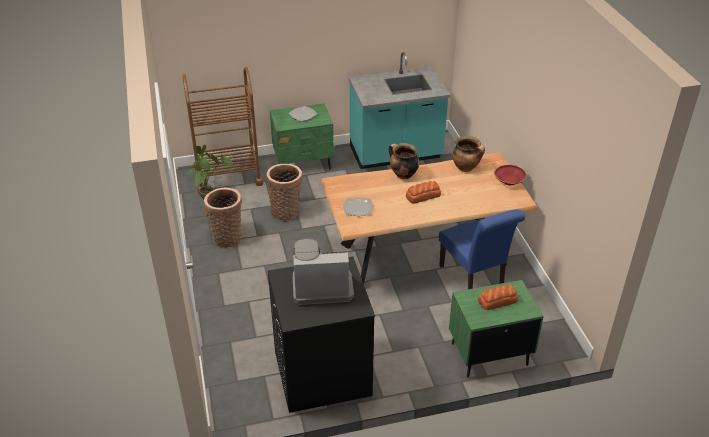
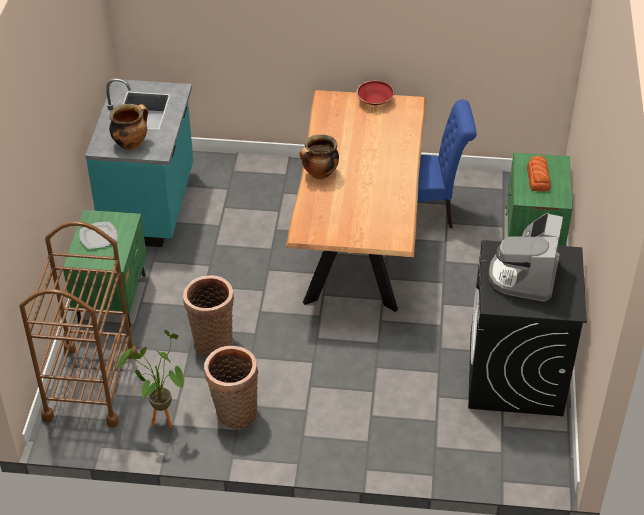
camera: 70 degrees left, 5 degrees up
(358, 208) = (365, 226): plate -> none
(422, 196) = (367, 170): bread -> none
(466, 168) = (333, 123): cooking pot -> cooking pot (131, 143)

